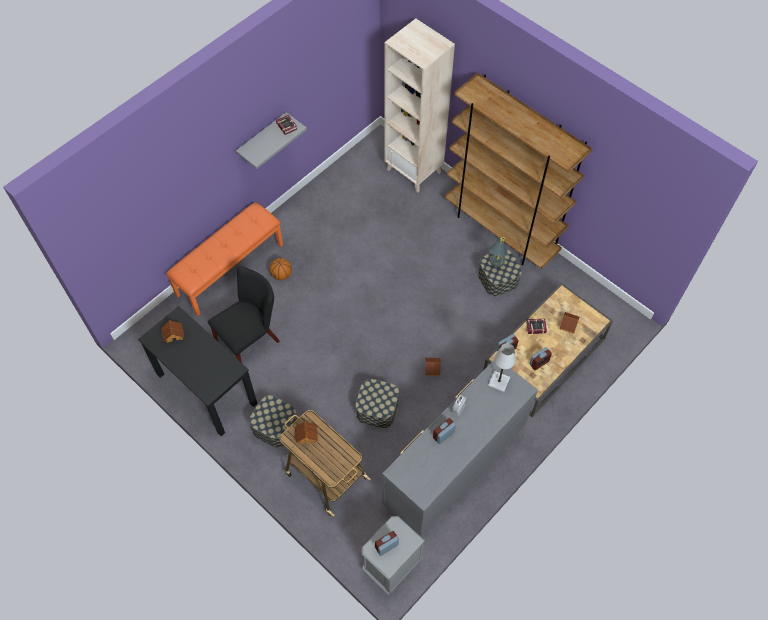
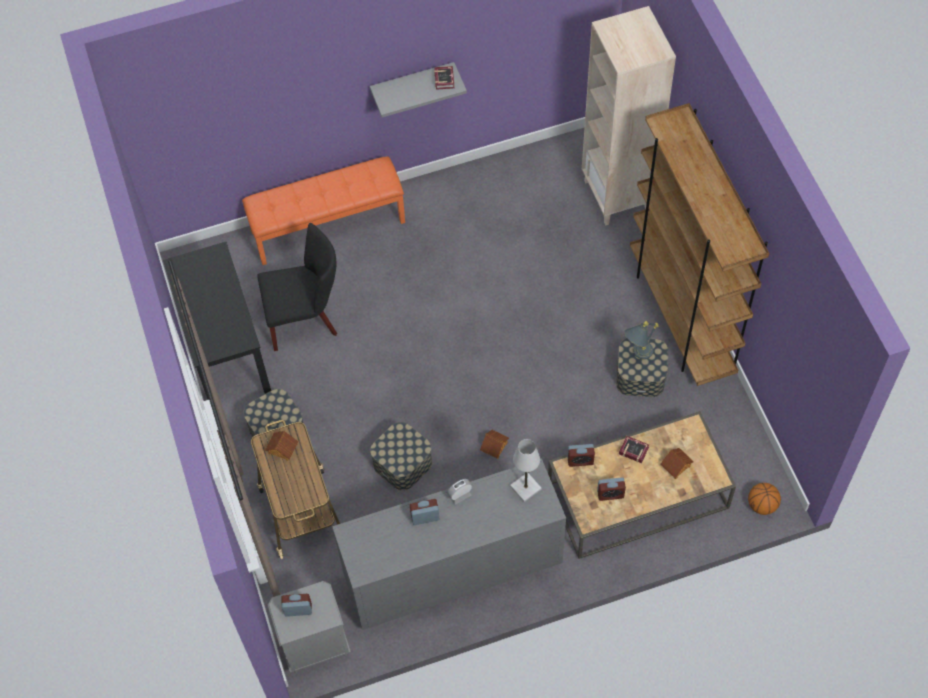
camera: 30 degrees right, 0 degrees up
(173, 334) = (203, 271): toy house -> none
(281, 275) = (383, 257): basketball -> basketball (762, 505)

